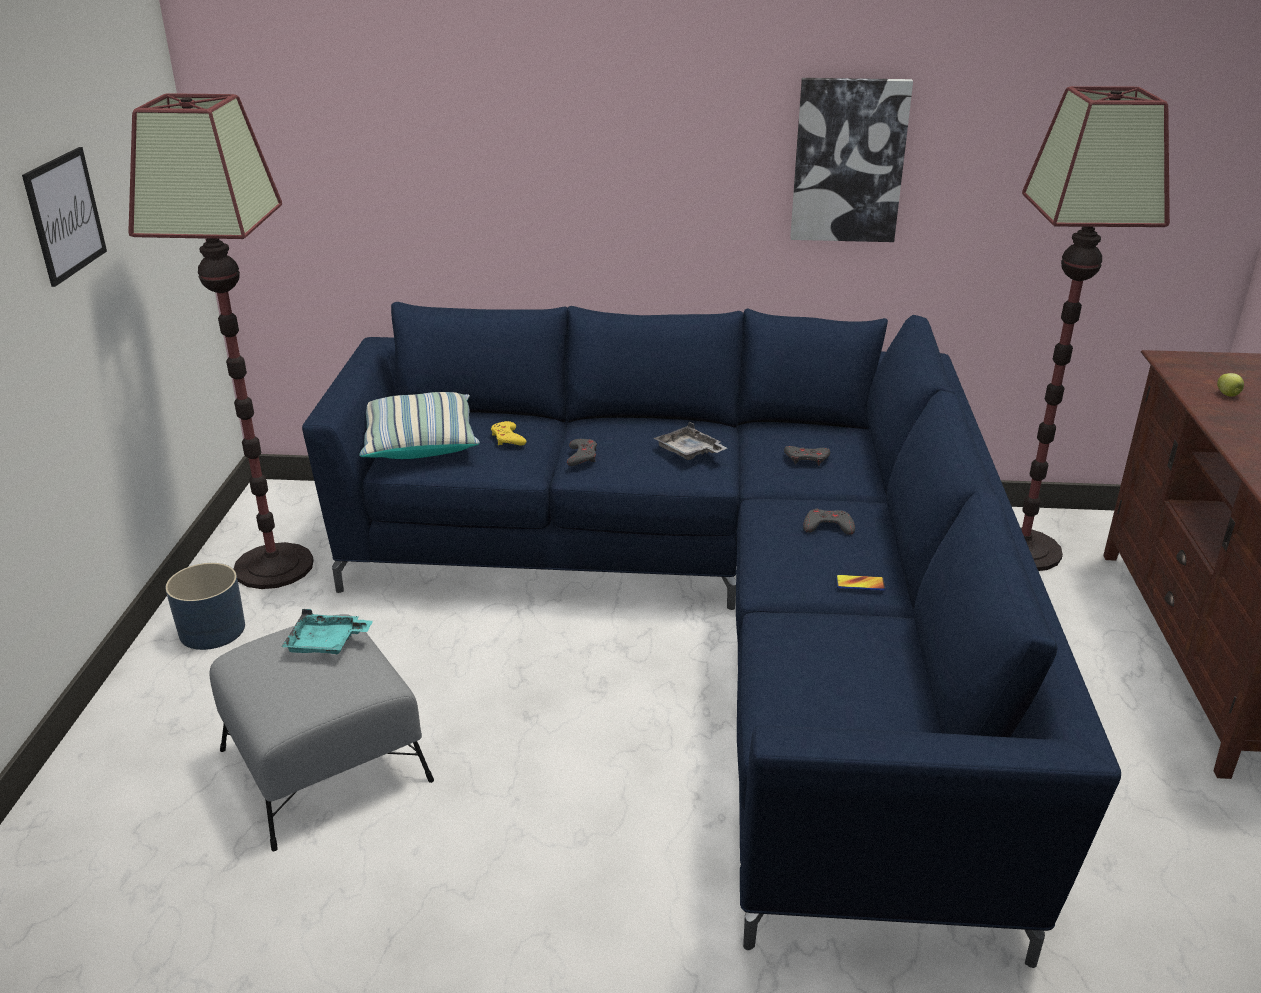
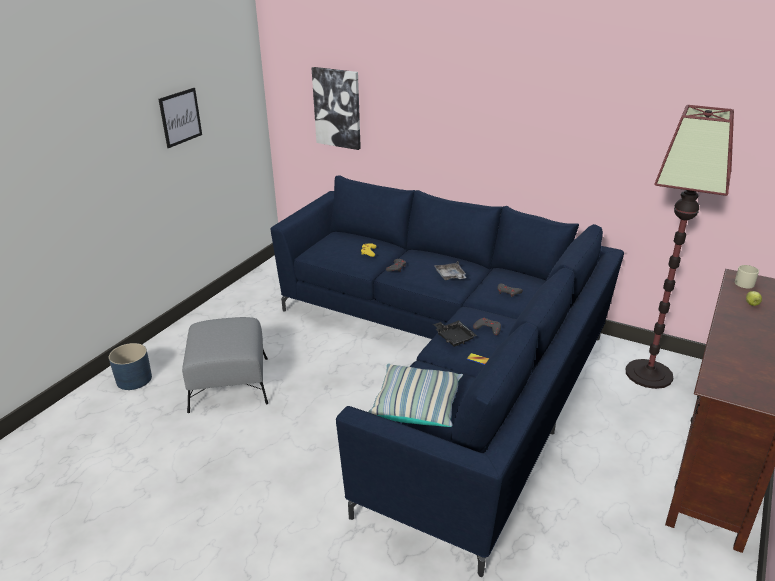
camera: 25 degrees right, 0 degrees up
(212, 630) = (222, 315): blue planter -> blue planter (134, 379)
(273, 567) = (263, 293): floor lamp -> none
(326, 643) = (235, 328): turquoise tray -> none
(419, 443) = (328, 246): pillow -> pillow (416, 406)
(786, 555) = (454, 337): none -> black tray
(848, 160) = (572, 132): picture -> picture (337, 108)
(1185, 365) = (743, 282): none -> beige mug

